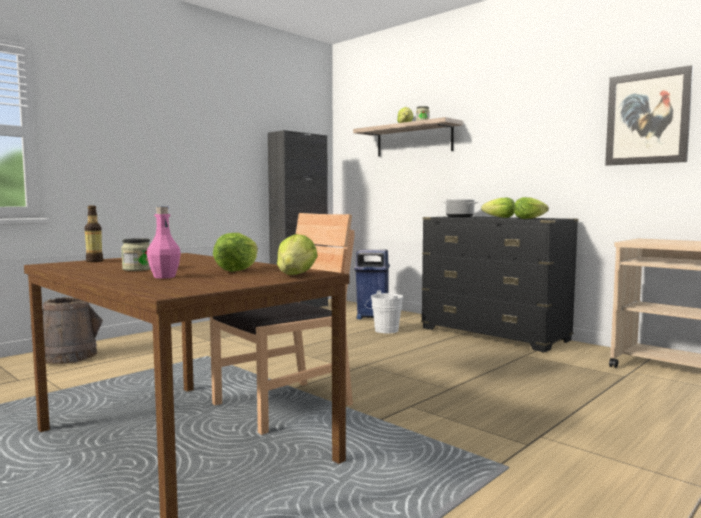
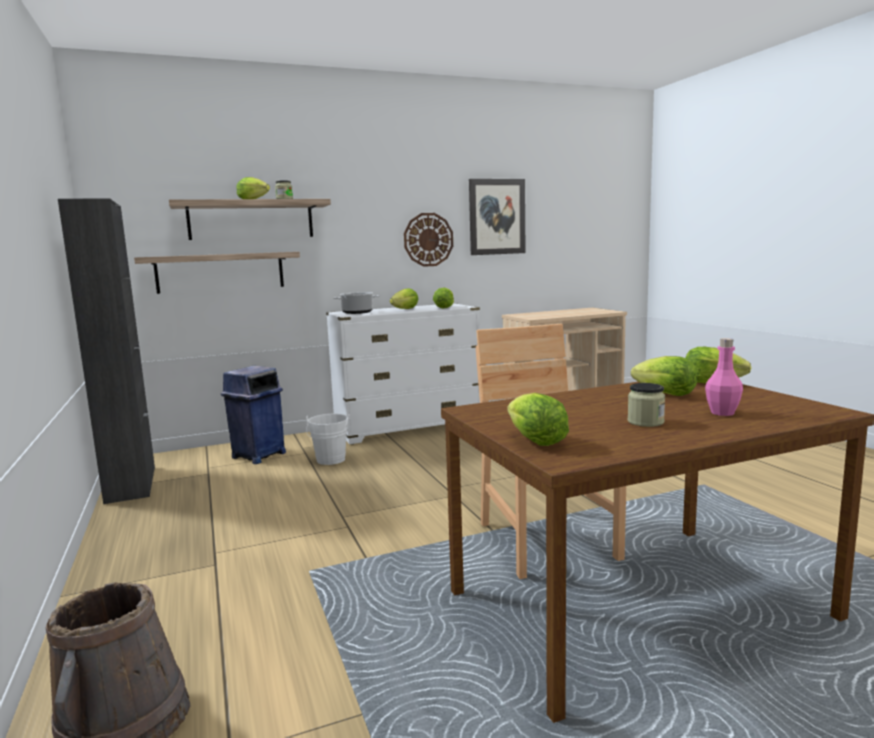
camera: 65 degrees left, 5 degrees up
(94, 261) = (535, 441): bottle -> lettuce
(393, 179) = (220, 272): none -> shelf
(493, 335) = (408, 427): black dresser -> white dresser
(556, 149) = (428, 239): none -> wall clock

